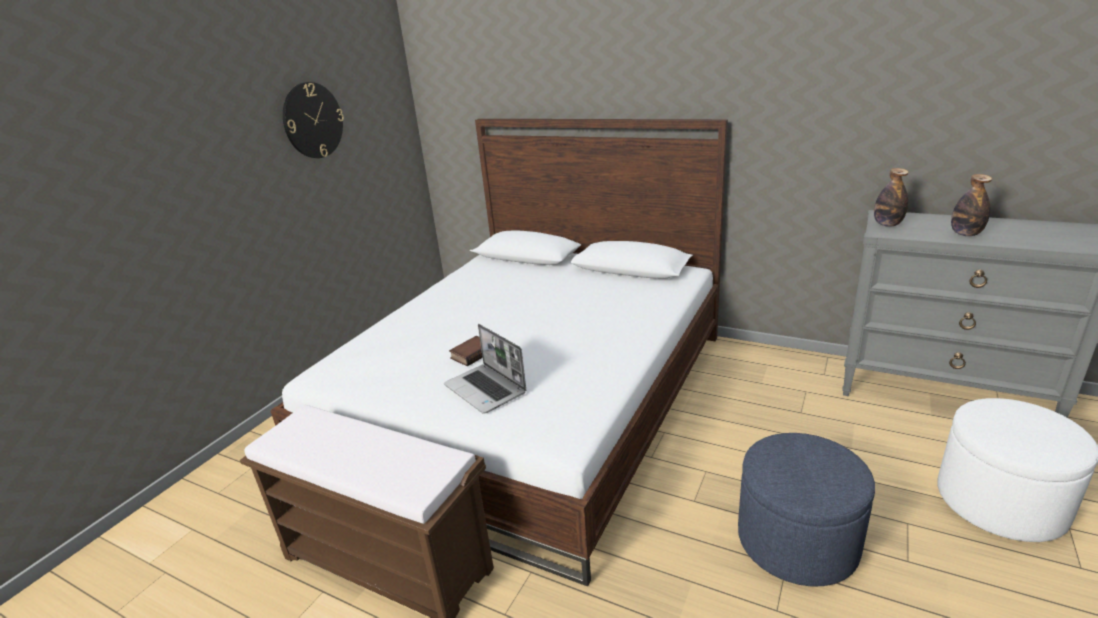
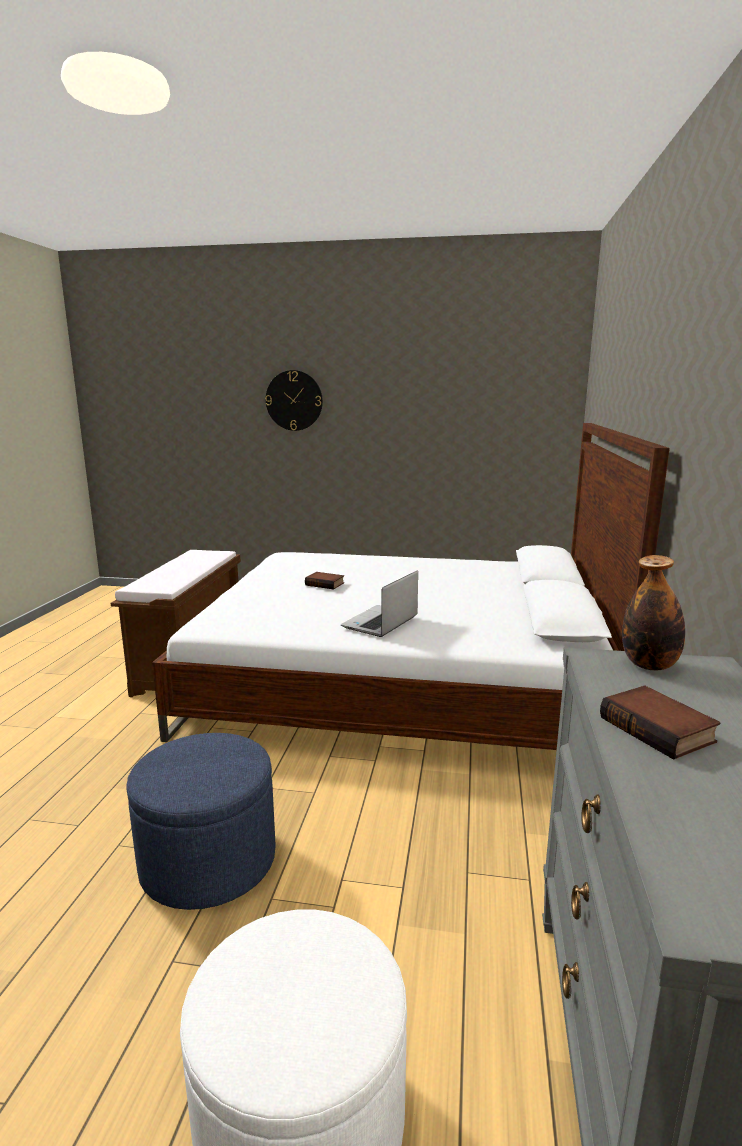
camera: 70 degrees right, 10 degrees down
(313, 120) = (446, 395): wall clock -> wall clock (294, 400)
(486, 389) = (271, 595): laptop -> laptop (380, 623)
(965, 234) = (659, 729): bottle -> book

